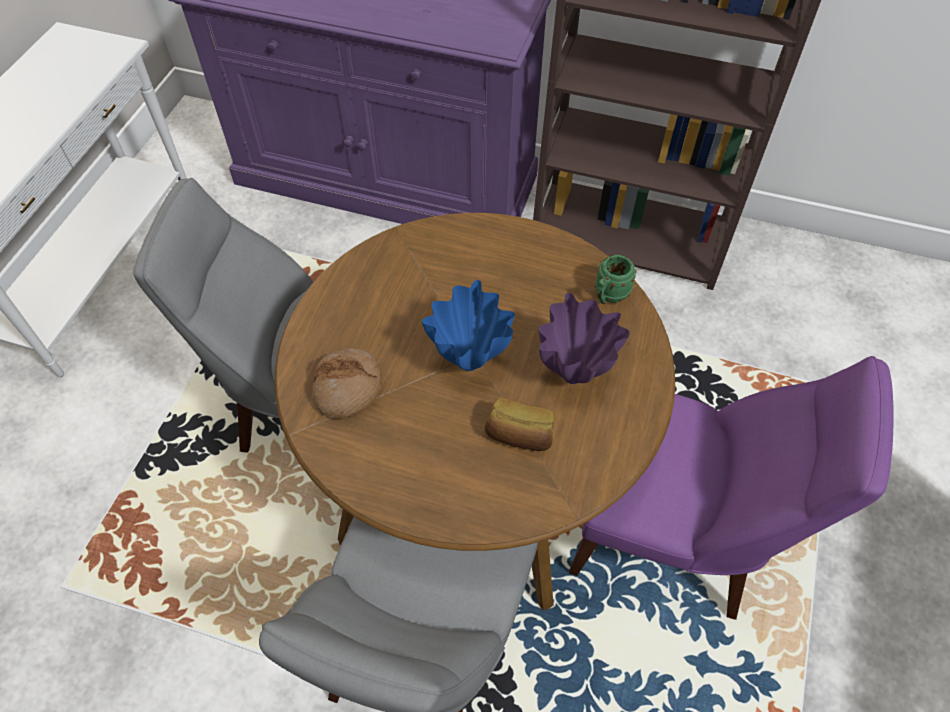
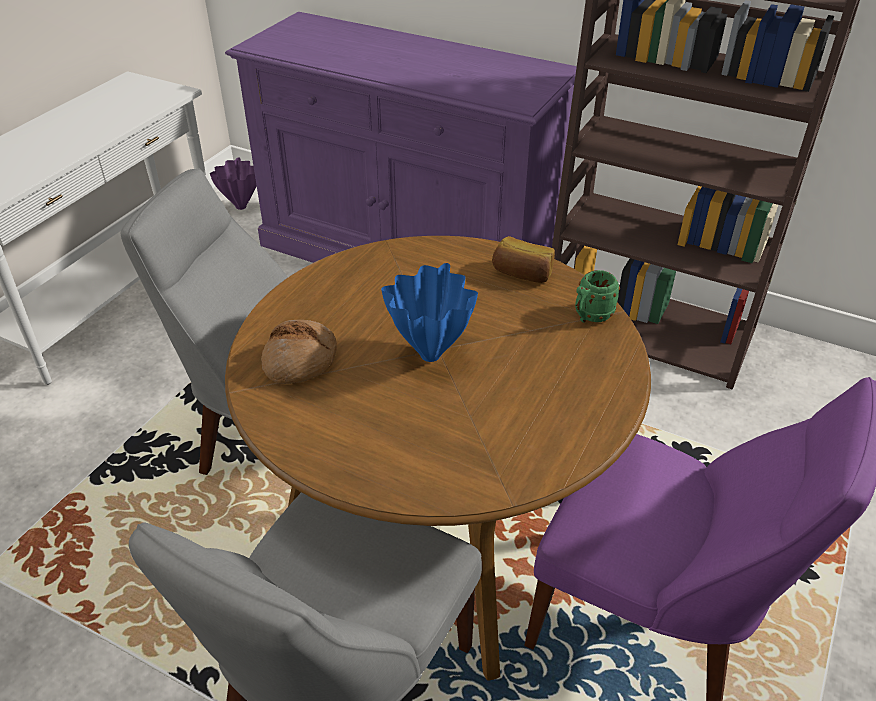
camera: 10 degrees right, 15 degrees down
(519, 435) = (467, 423): bread -> bread (522, 274)
(573, 377) = (537, 380): purple vase -> purple vase (241, 207)

